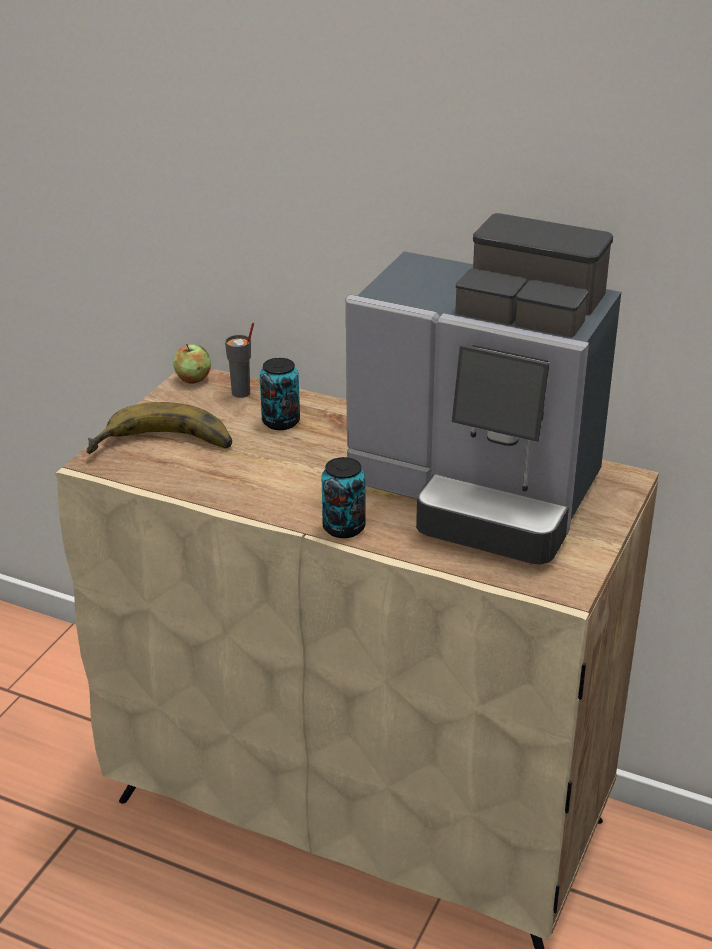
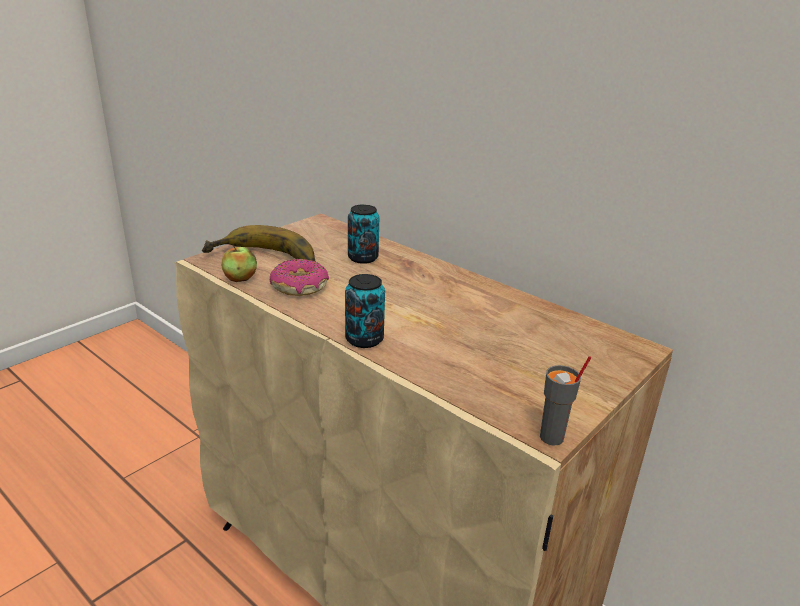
camera: 15 degrees right, 5 degrees down
(193, 379) = (318, 223): apple -> apple (240, 278)
(232, 477) = (300, 287): none -> donut
(241, 393) = (346, 236): grey cup -> grey cup (552, 438)
(480, 493) = (498, 335): coffee machine -> none

